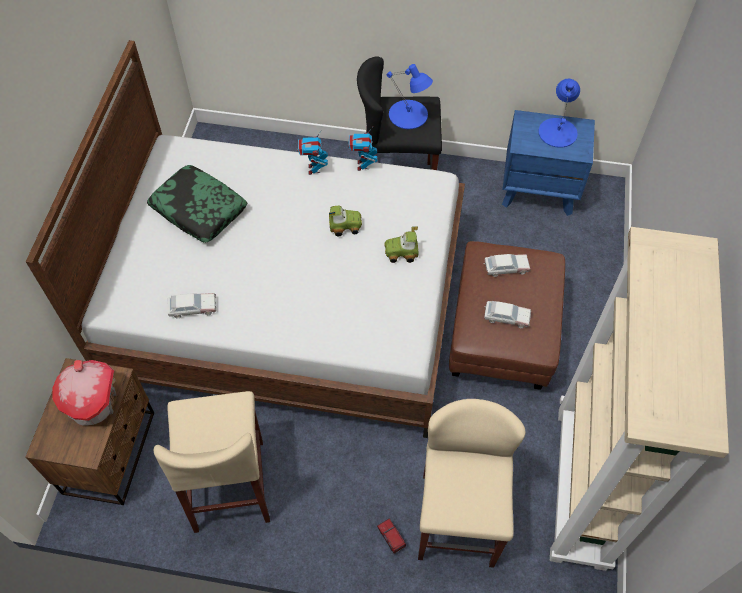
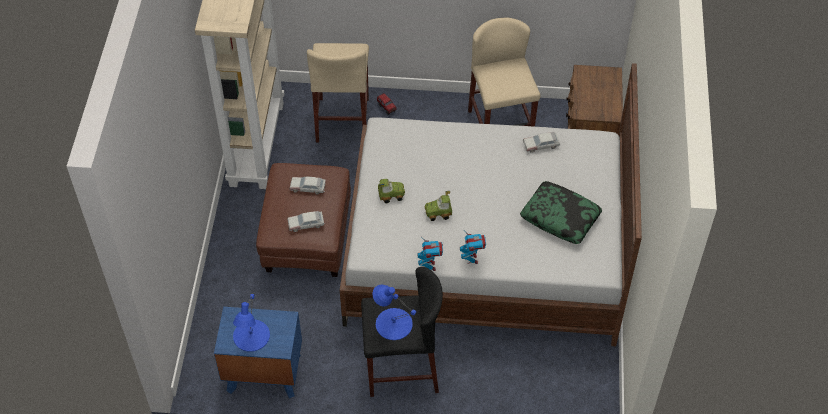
camera: 175 degrees right, 5 degrees down
(93, 402) = (591, 98): toy house -> none

